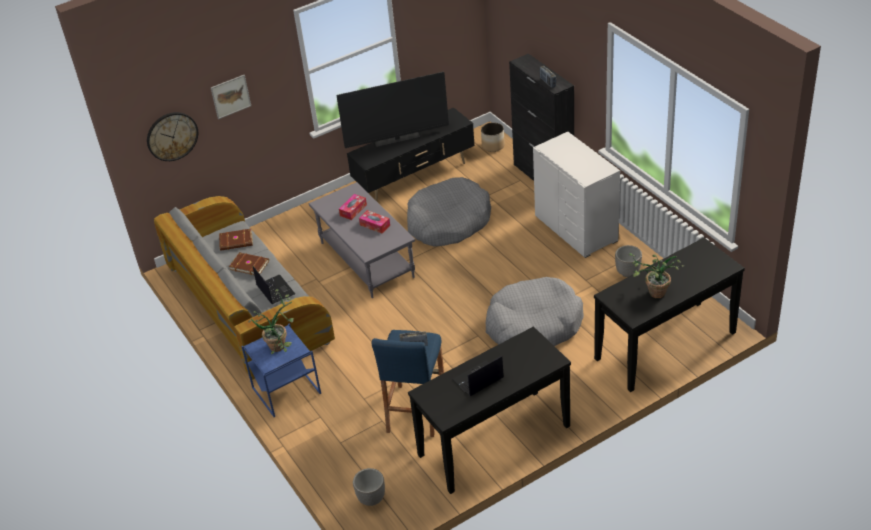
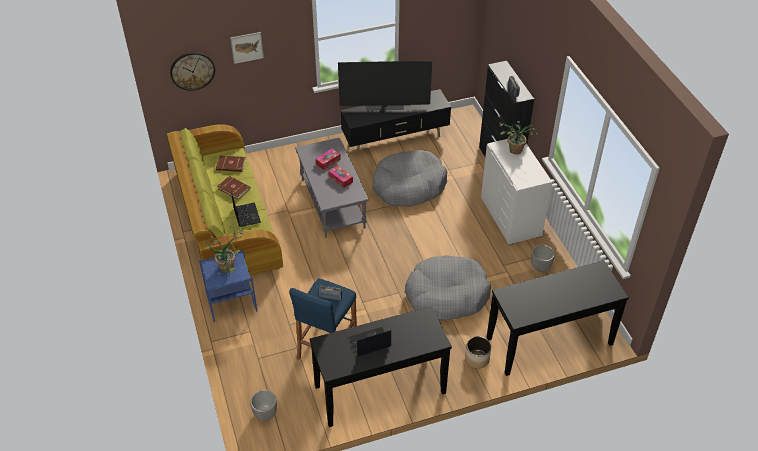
camera: 10 degrees right, 5 degrees up
(246, 305) = (226, 219): grey sofa -> green sofa
(493, 146) = (468, 127): planter -> planter (477, 359)
(652, 293) = (541, 301): potted plant -> potted plant (511, 150)

